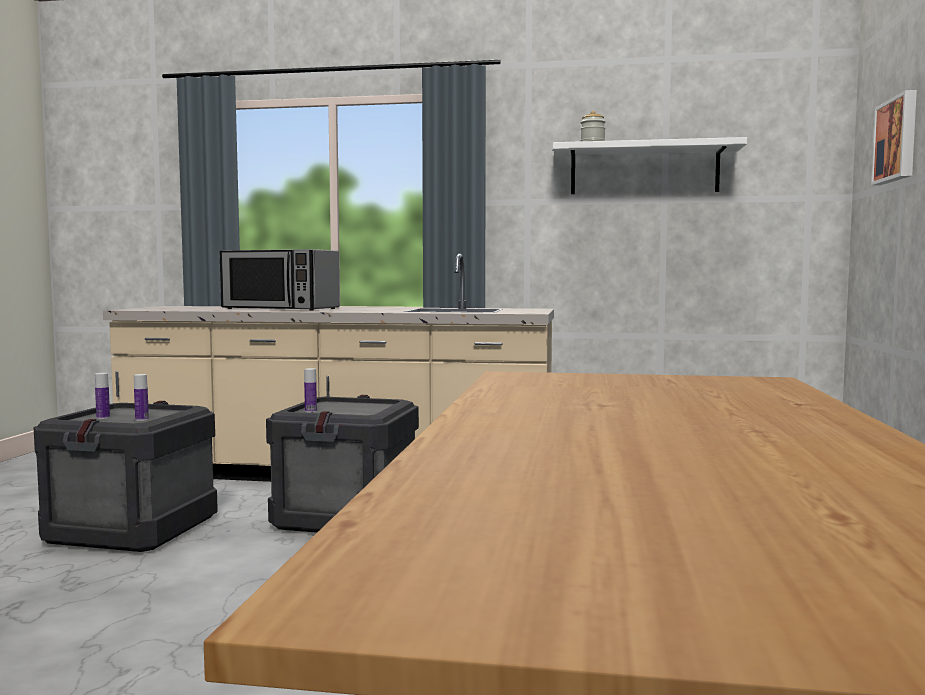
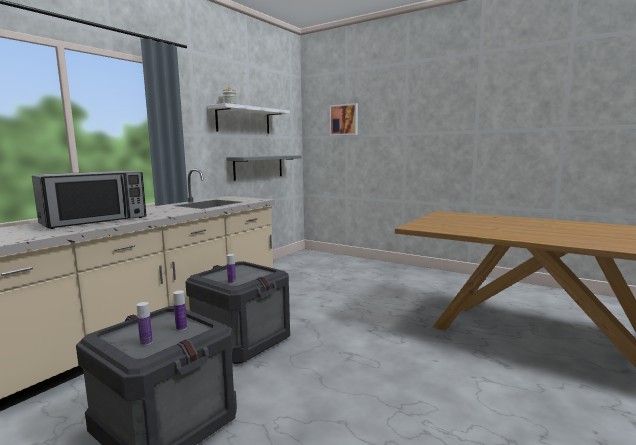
camera: 65 degrees left, 5 degrees up
(680, 262) = (258, 167): none -> grey shelf

